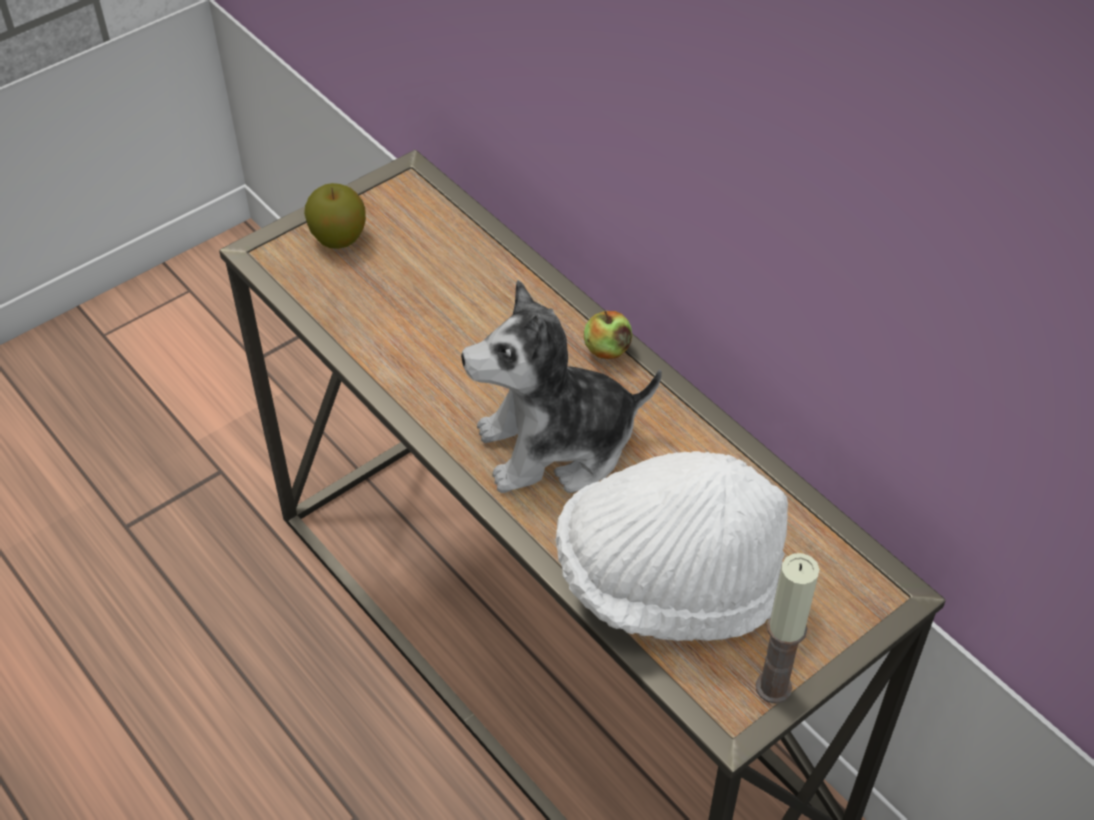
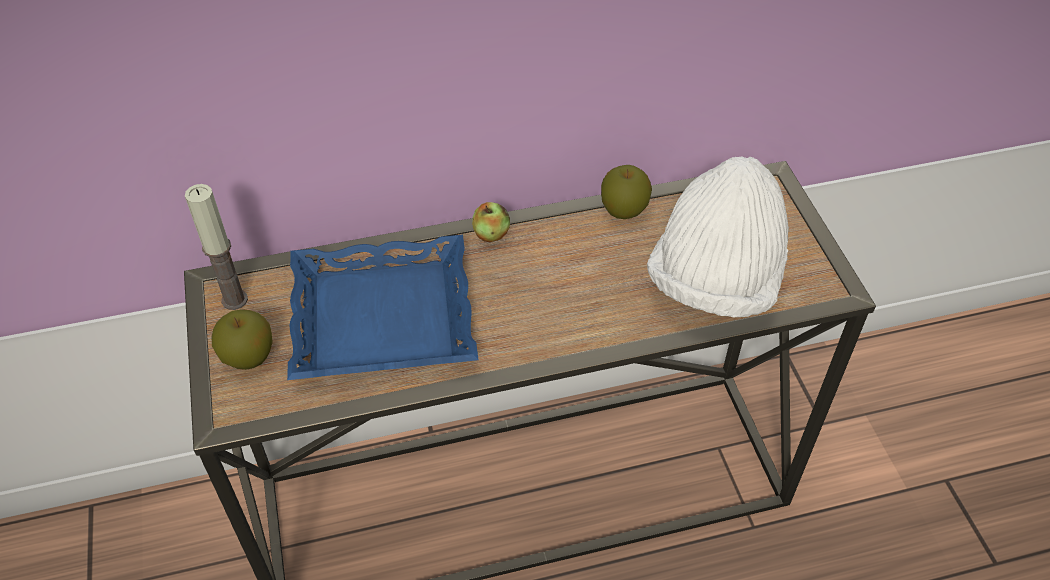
camera: 65 degrees left, 0 degrees up
(435, 310) = (382, 319): none -> blue tray
(557, 446) = (564, 295): plush toy -> none
(726, 454) = (623, 210): none -> apple
(773, 687) = (821, 261): candle -> candle (235, 300)

